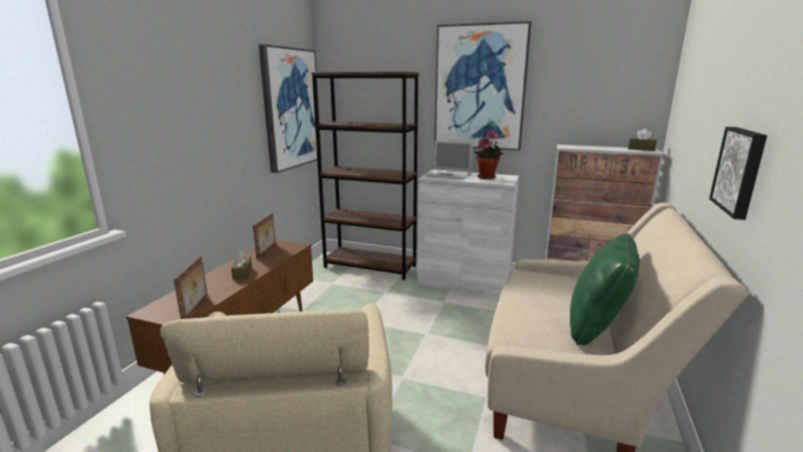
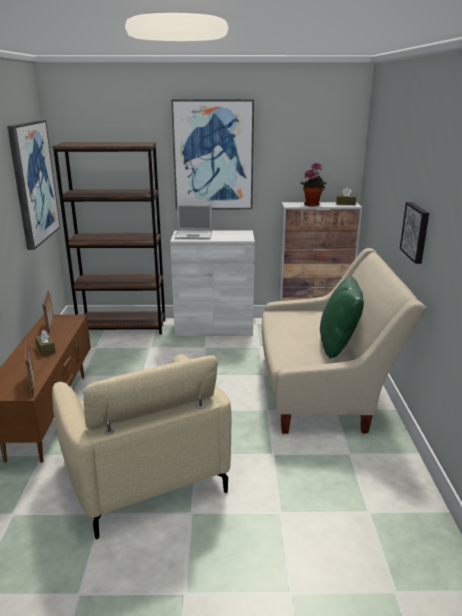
camera: 20 degrees left, 5 degrees up
(487, 177) = (228, 235): potted plant -> potted plant (312, 204)

